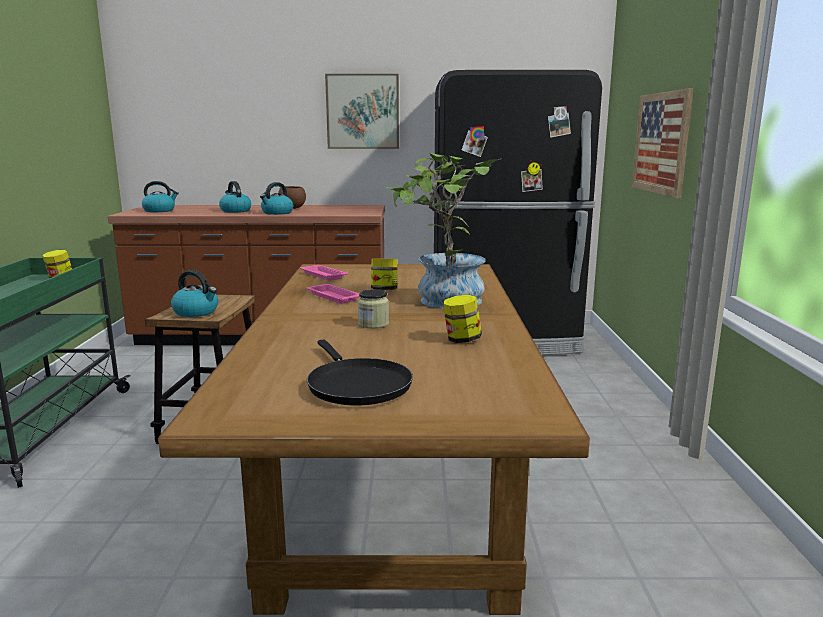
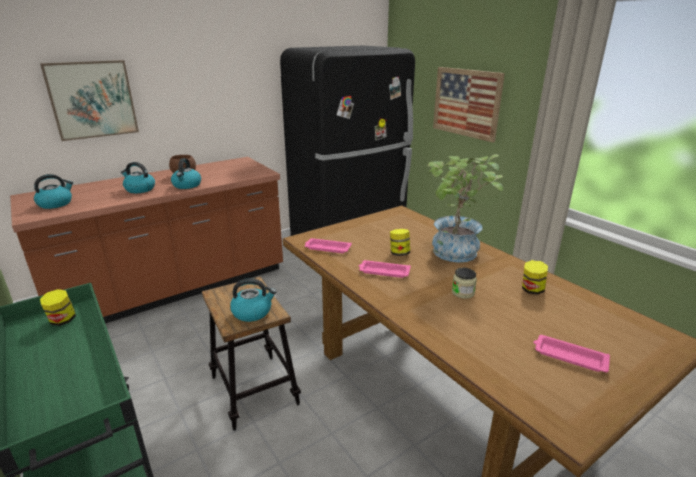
camera: 35 degrees left, 10 degrees up
(356, 385) = (568, 356): black frying pan -> pink tray
(363, 111) = (222, 80): picture -> picture (92, 99)

